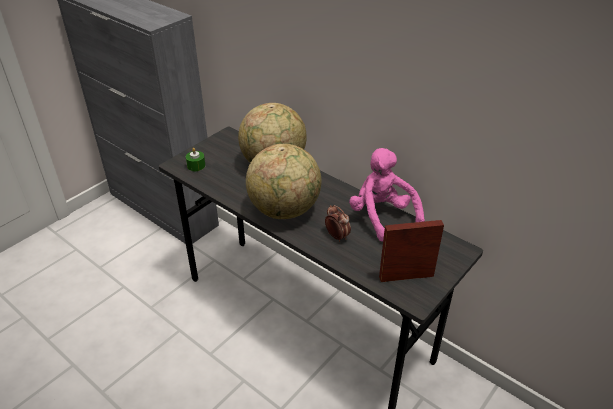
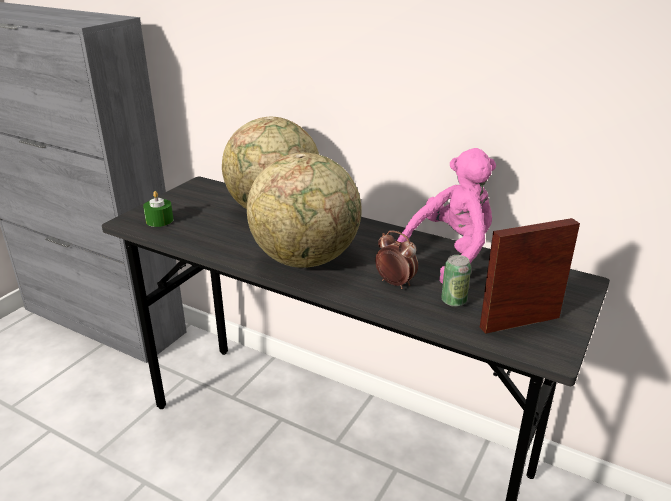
camera: 10 degrees left, 10 degrees down
(370, 255) = (453, 301): none -> can
(382, 217) = (450, 254): pink plush toy -> pink plush toy turned 90 degrees clockwise

